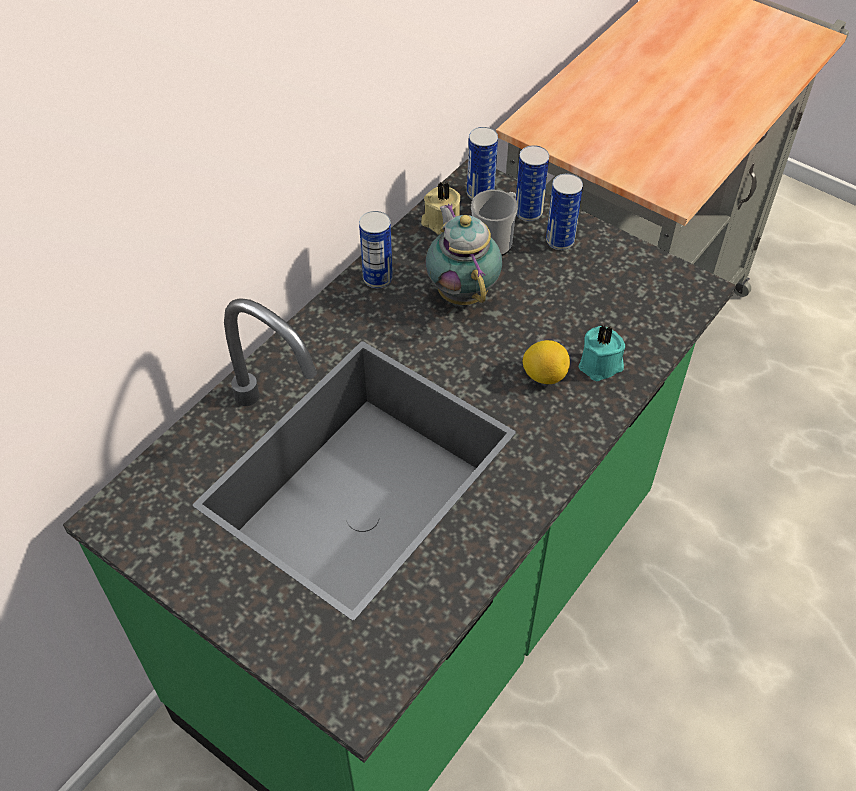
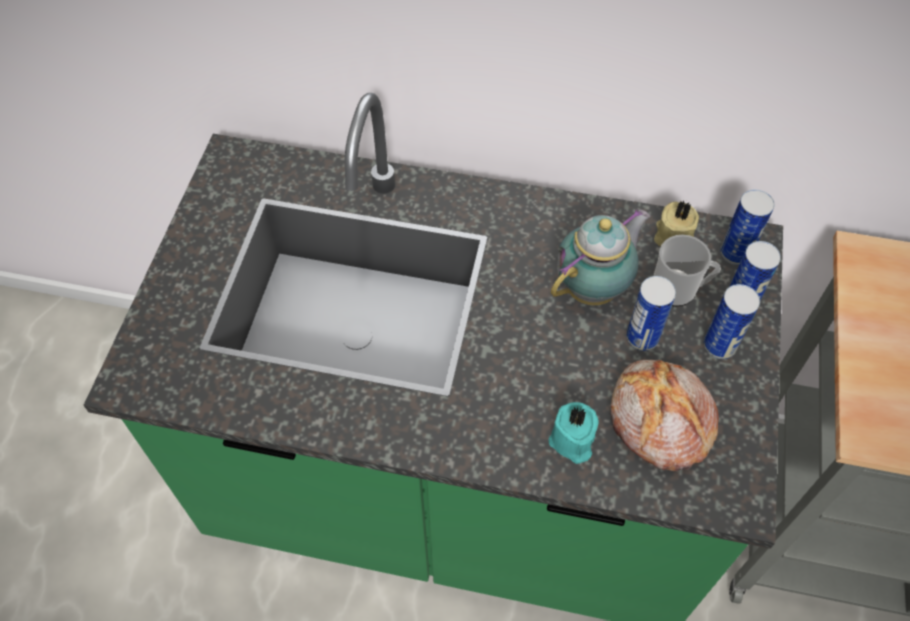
camera: 65 degrees right, 5 degrees up
(377, 278) = (567, 217): can -> can (642, 338)
(544, 375) = (529, 395): lemon -> none
(609, 305) = (658, 422): none -> bread

